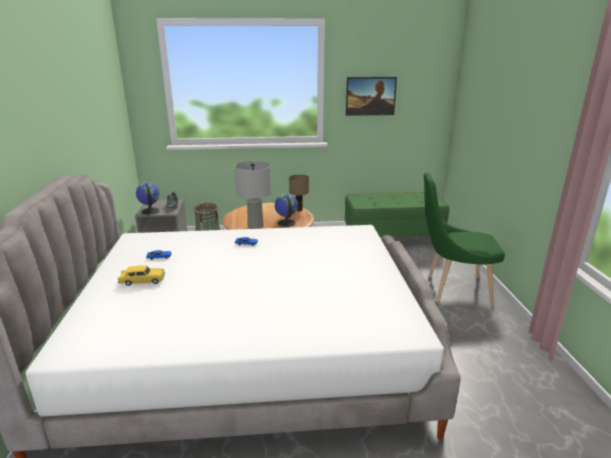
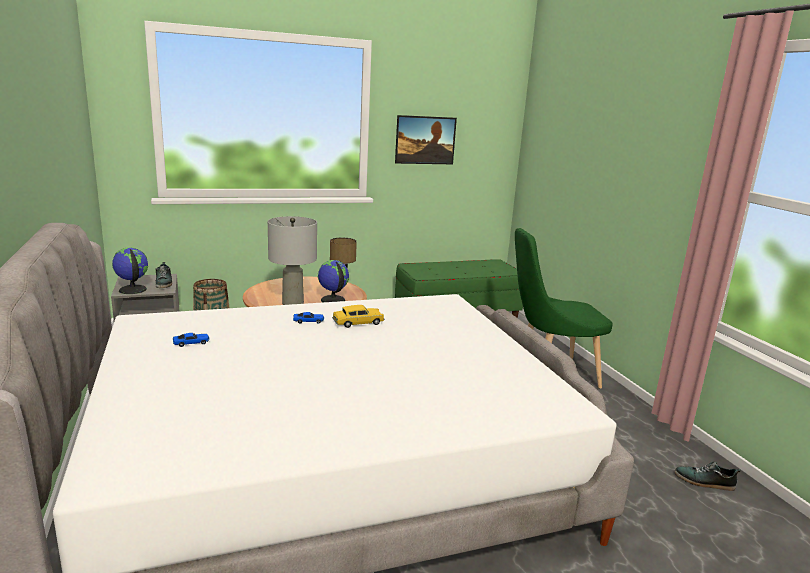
camera: 15 degrees left, 5 degrees down
(142, 281) = (182, 374): yellow toy car -> yellow toy car (358, 323)
(553, 397) = (704, 482): none -> shoe

